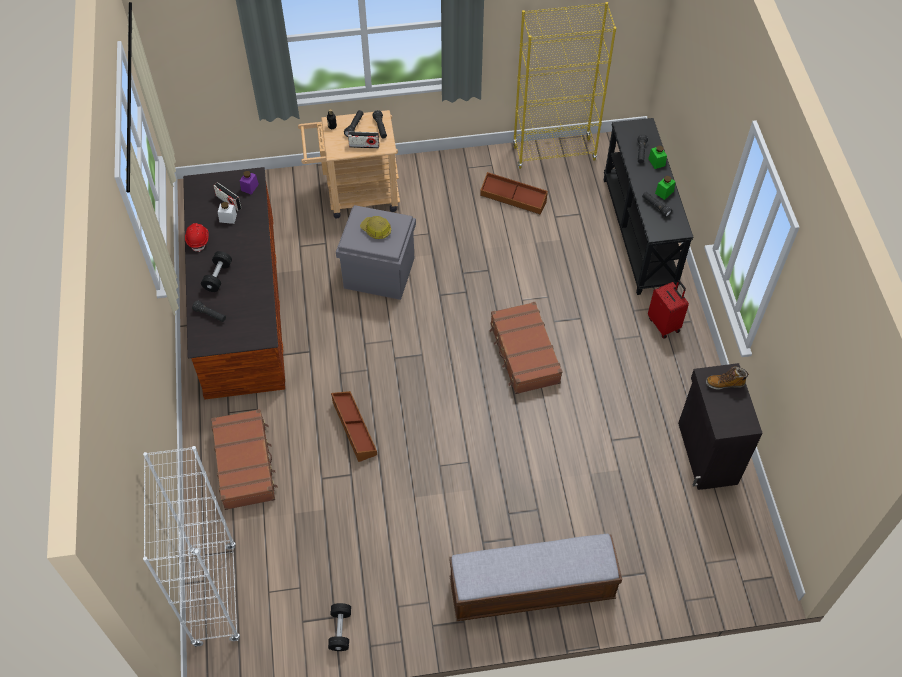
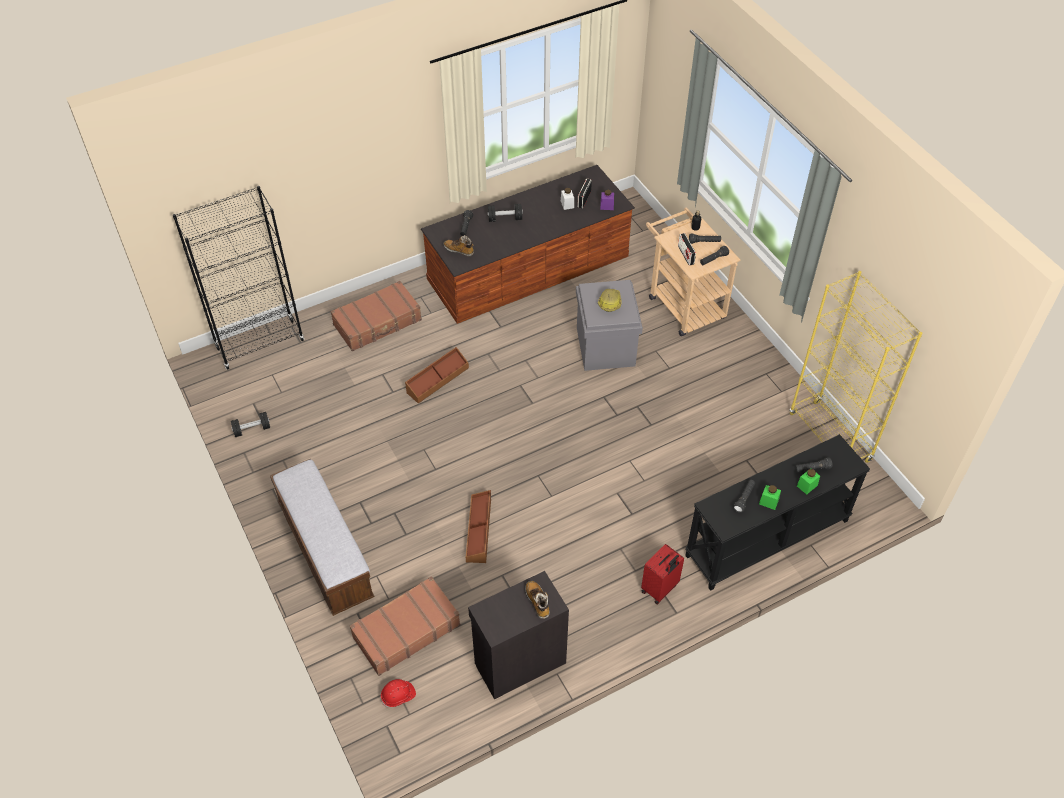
camera: 70 degrees right, 5 degrees down
(198, 239) = (536, 195): red hard hat -> red hard hat (398, 696)
(215, 595) = (260, 344): white bookcase -> black bookcase
(242, 331) = (459, 250): none -> boot
(513, 198) = (750, 420): brown storage box -> brown storage box (479, 530)
(524, 354) = (568, 479): brown suitcase -> brown suitcase (406, 630)

